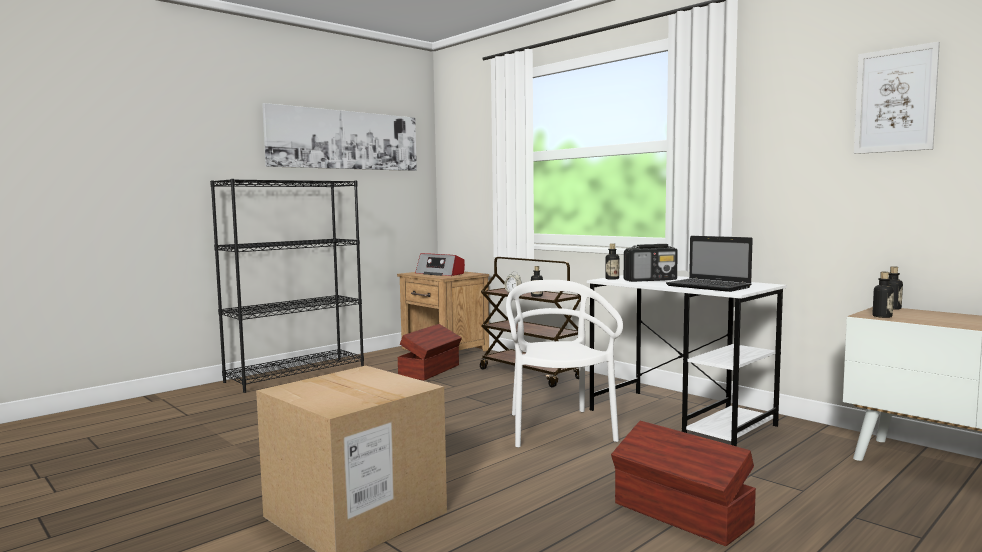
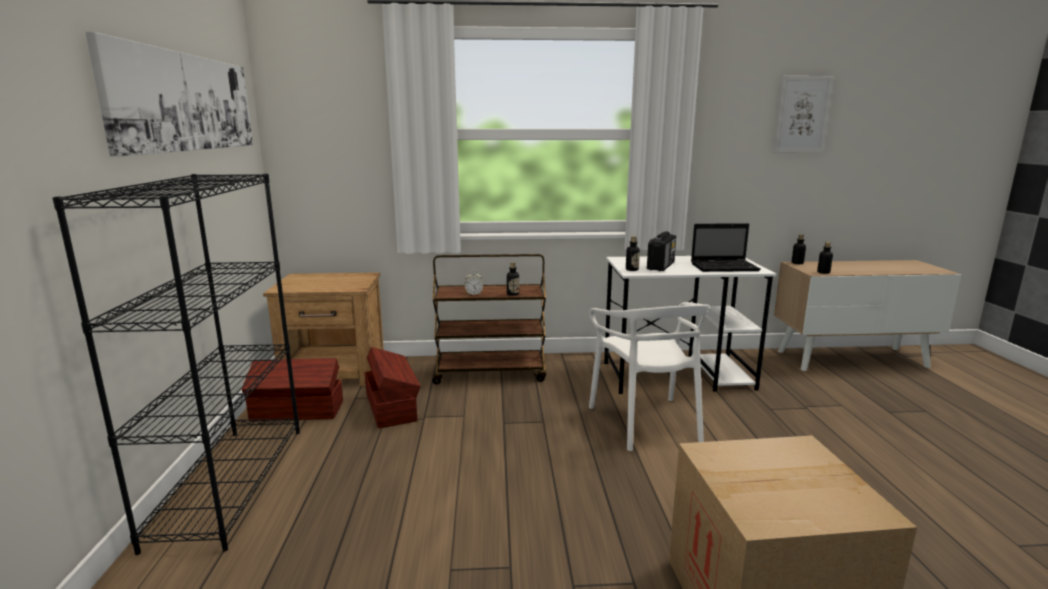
camera: 50 degrees left, 10 degrees up
(440, 274) = (326, 282): radio -> none
(557, 428) = (646, 422): white chair -> white chair turned 135 degrees counterclockwise
(682, 515) = (858, 457): brown storage box -> brown storage box (298, 411)

